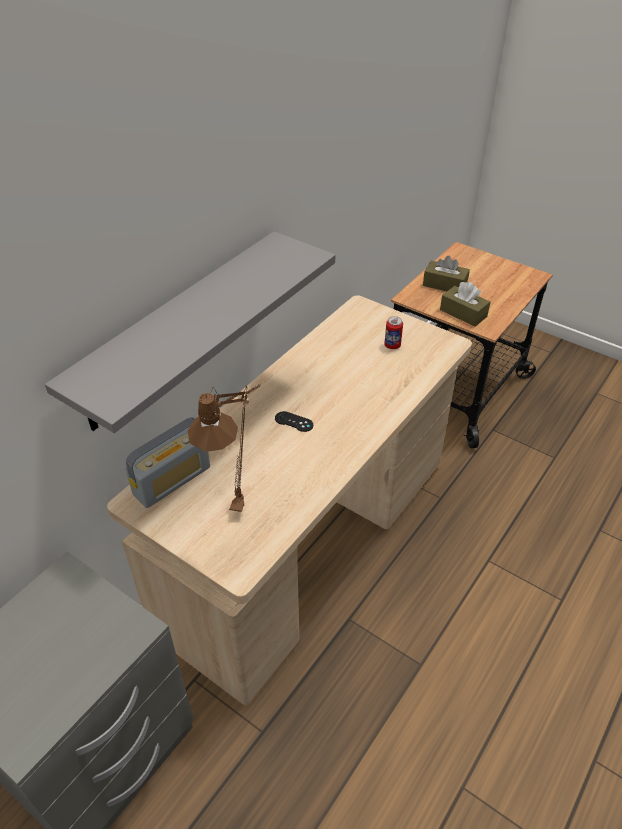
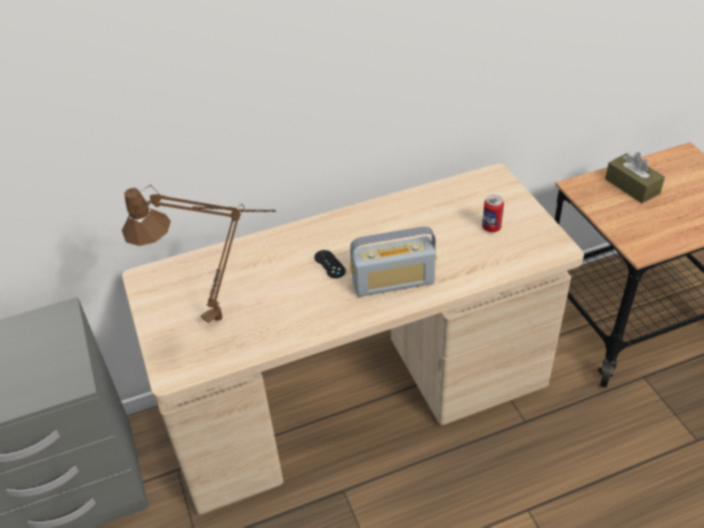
camera: 35 degrees right, 0 degrees up
(172, 481) = (186, 273): radio -> radio (393, 282)
(179, 330) = (230, 133): grey shelf -> none
(463, 313) = (625, 224): brown tissue box -> none

